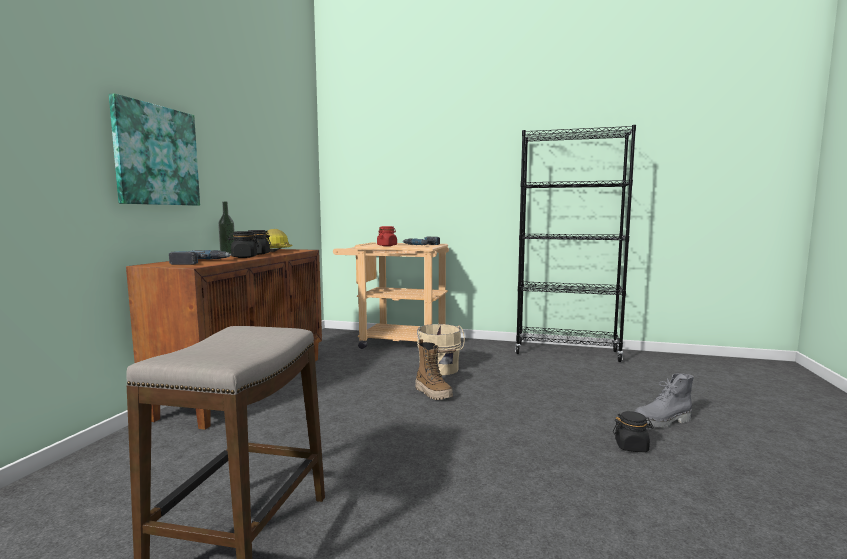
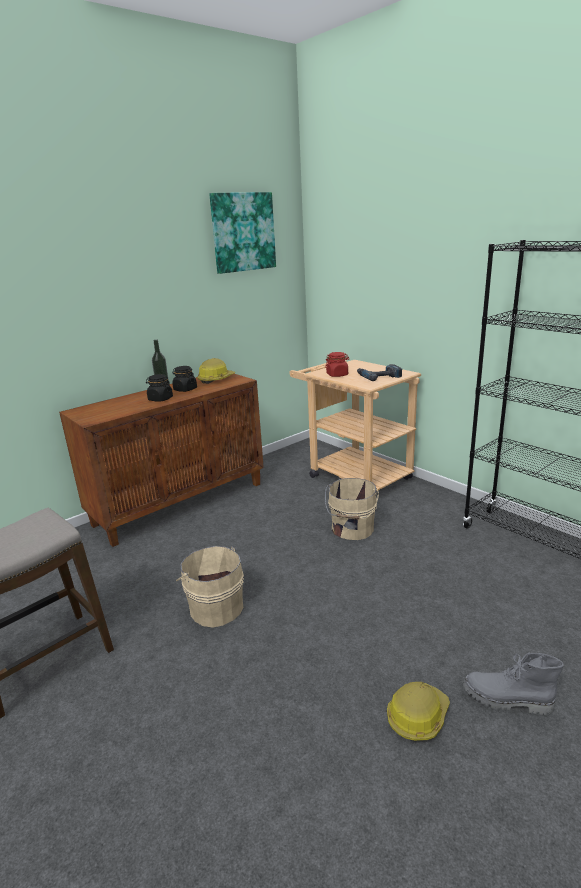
camera: 35 degrees right, 15 degrees up
(156, 155) = (81, 312): picture -> picture (243, 232)
(199, 262) = (111, 410): power drill -> none
(390, 438) = (215, 607): none -> beige bucket
(433, 393) = (309, 562): boot -> none
(631, 446) = (417, 716): black jar -> hard hat

